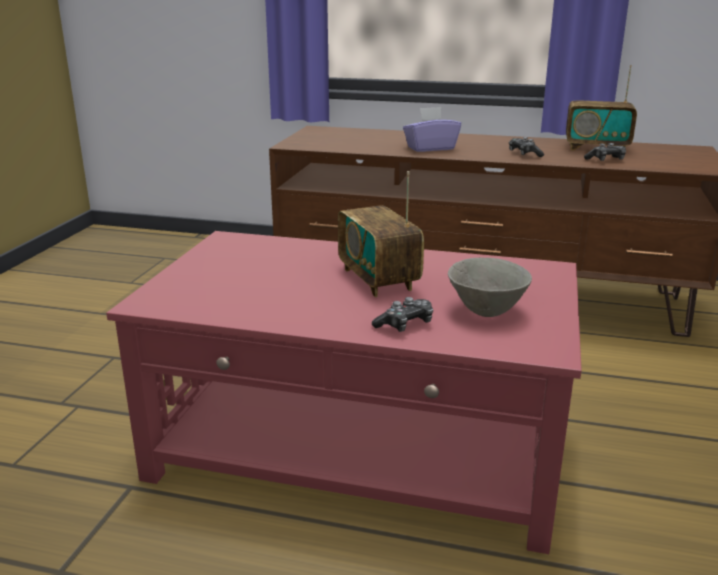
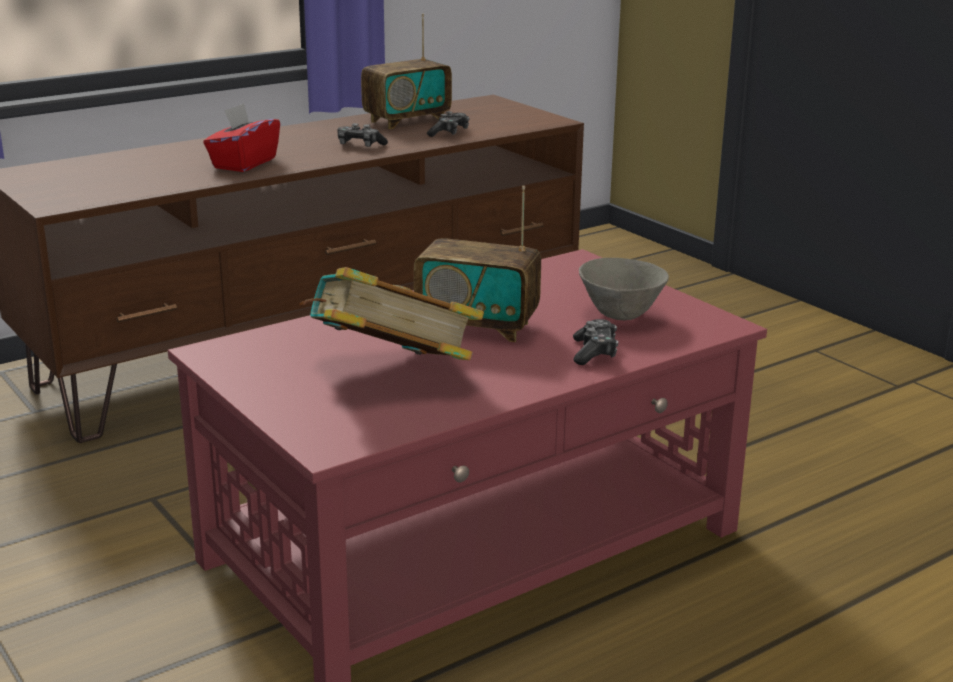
camera: 50 degrees left, 0 degrees up
(266, 283) = (390, 374): none -> book
(430, 148) = (243, 163): purple tissue box -> red tissue box

